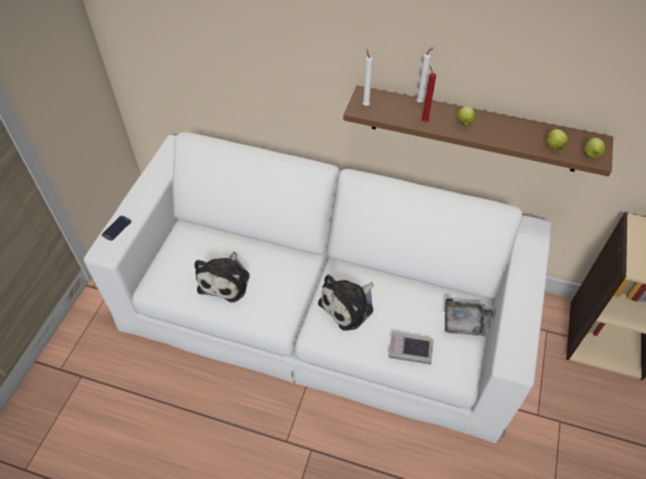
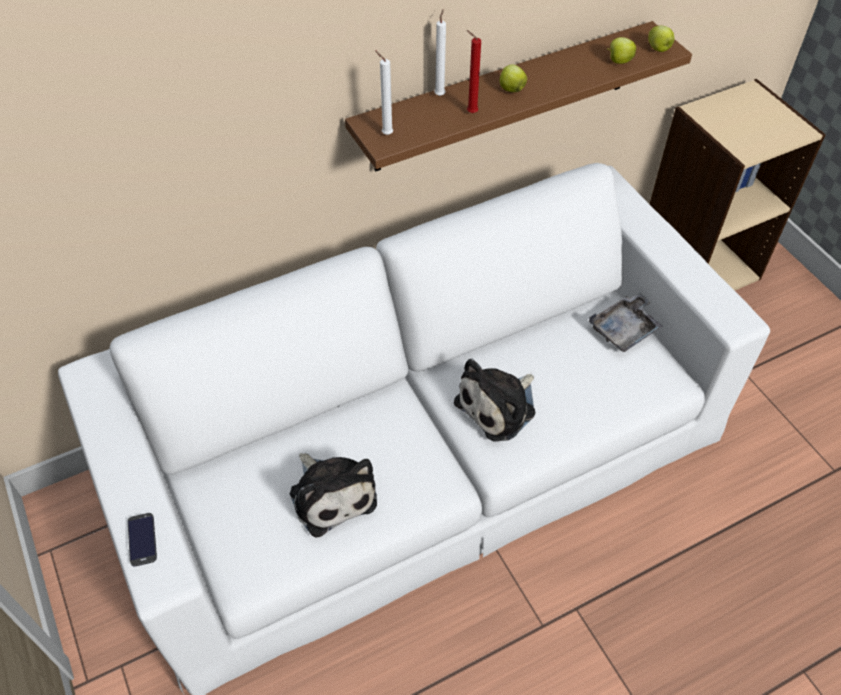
camera: 45 degrees left, 0 degrees up
(349, 305) = (499, 406): plush toy -> plush toy turned 45 degrees clockwise
(410, 350) = (609, 400): book -> none

